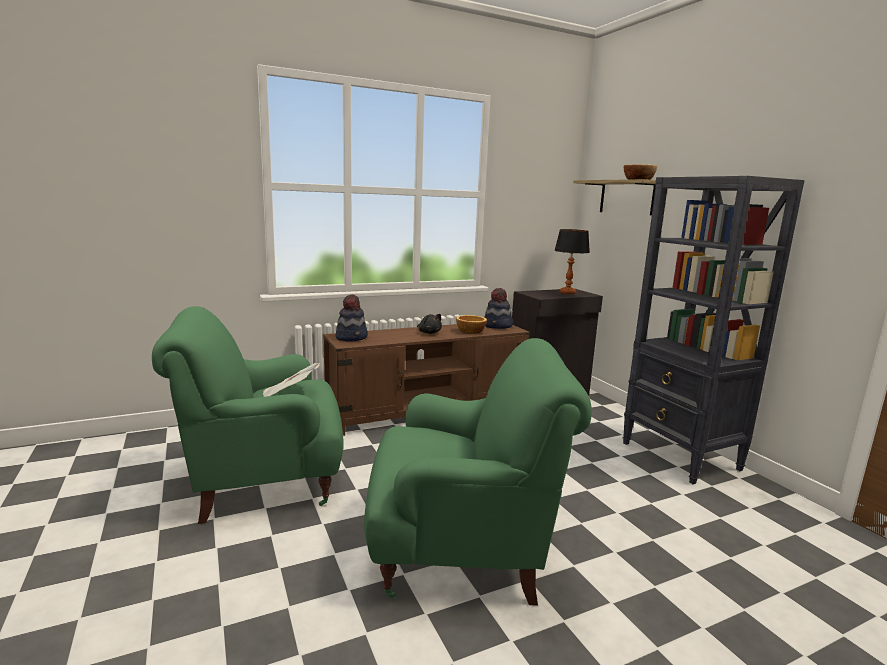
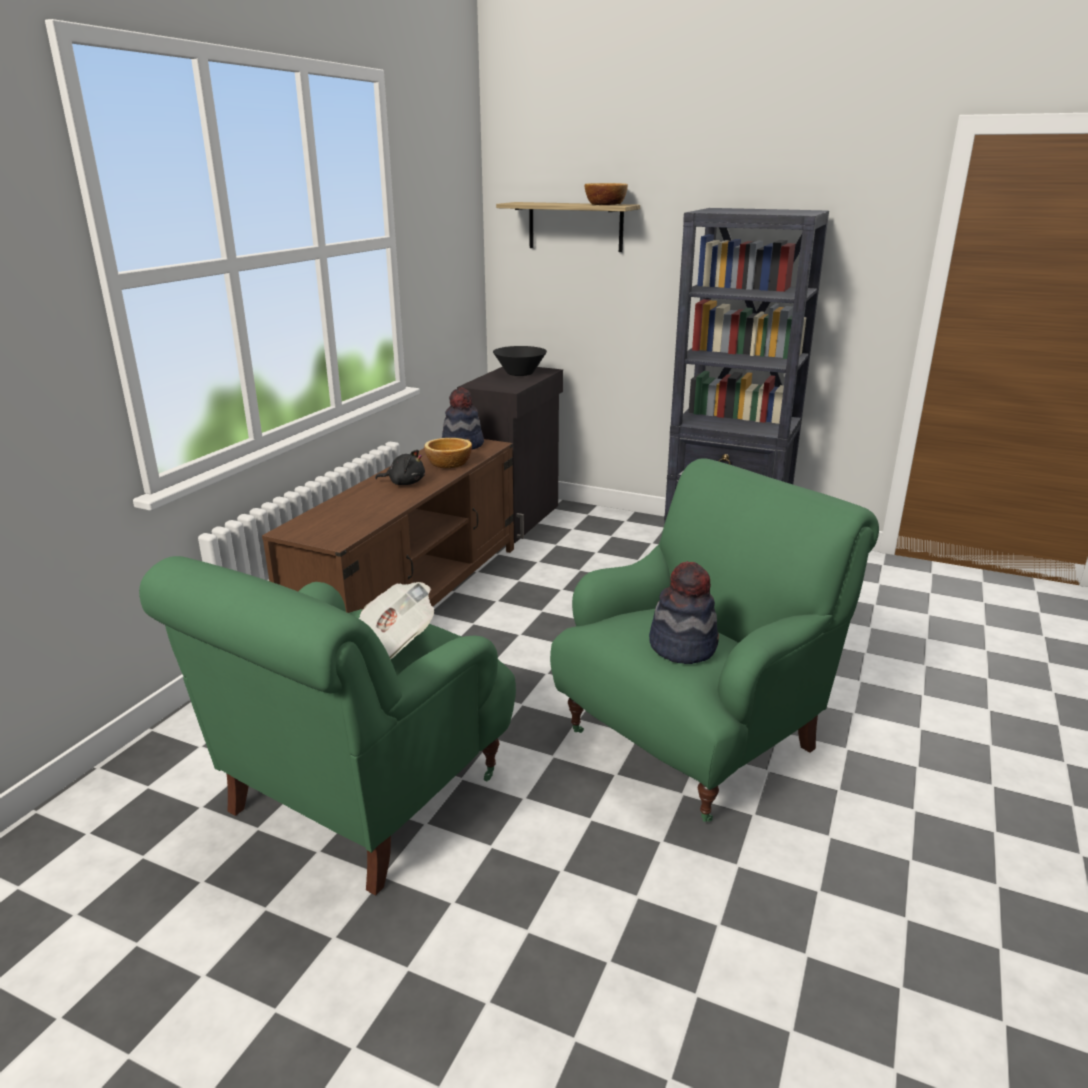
camera: 40 degrees left, 10 degrees up
(352, 337) = (321, 526): hat -> hat (683, 646)
(568, 293) = (520, 373): table lamp -> black bowl

